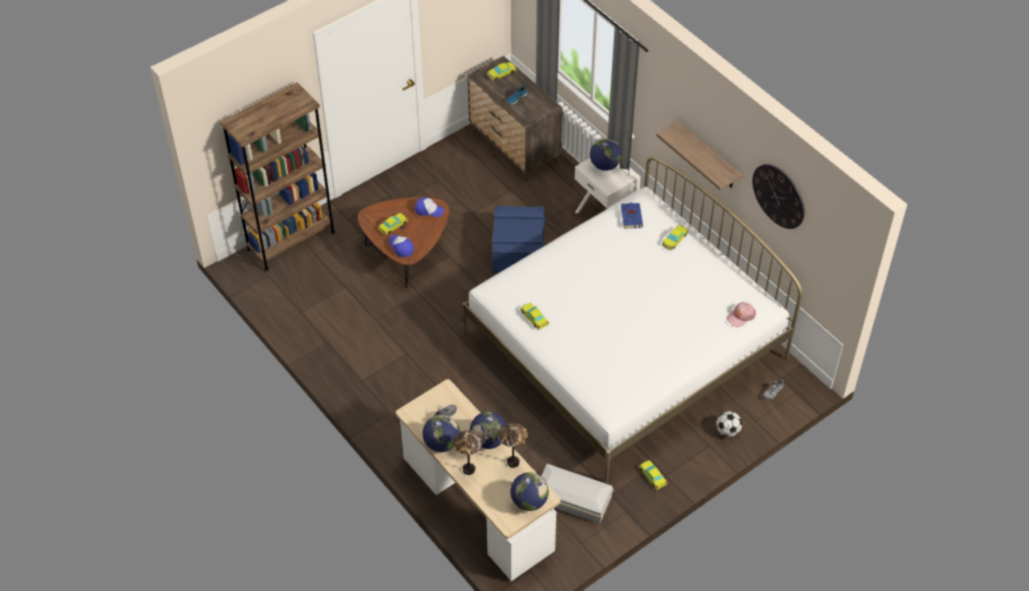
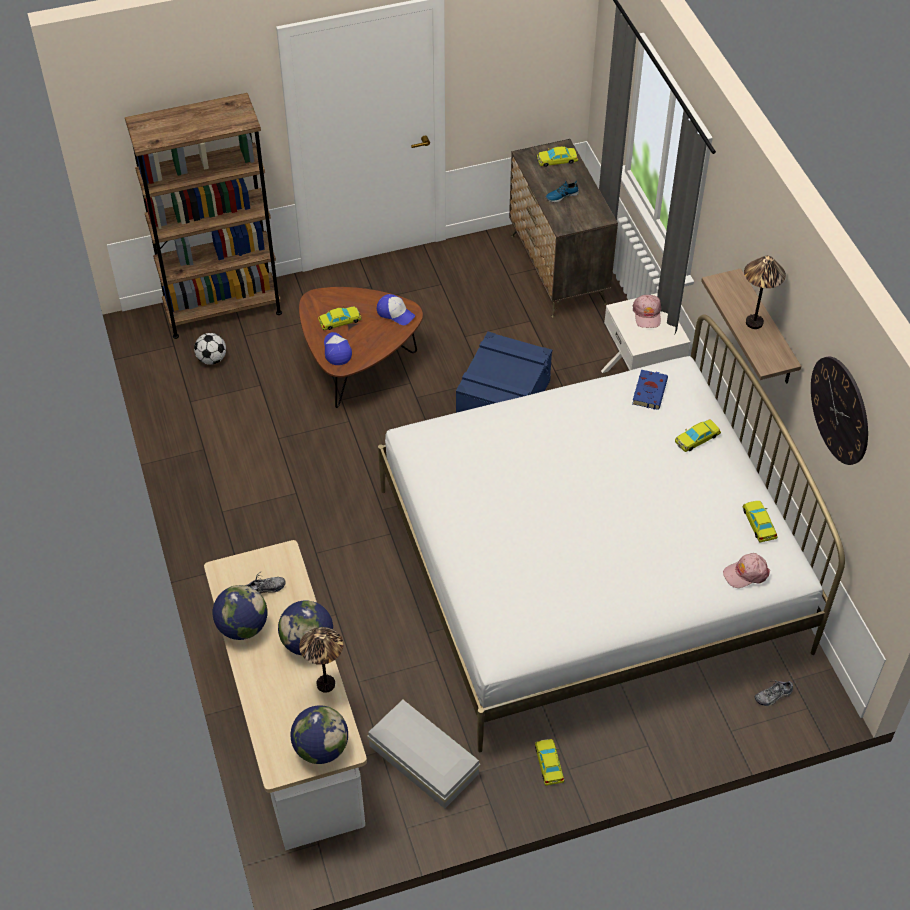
camera: 20 degrees right, 0 degrees up
(468, 469) = (260, 675): table lamp -> table lamp (753, 323)
(534, 317) = (453, 490): yellow toy car -> yellow toy car (759, 523)
(605, 165) = (647, 314): globe -> pink cap
(727, 431) = (684, 732): football -> football (212, 359)

